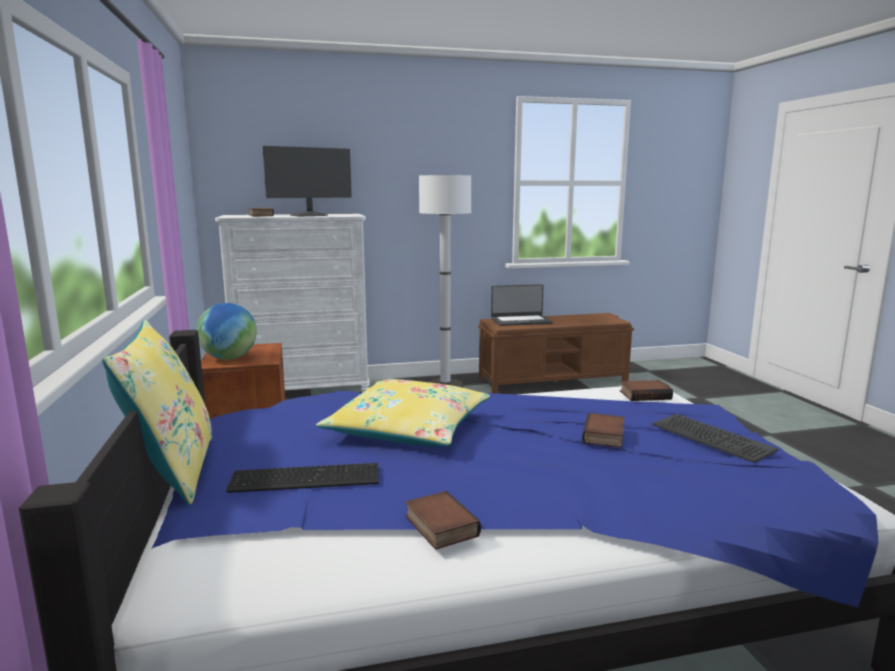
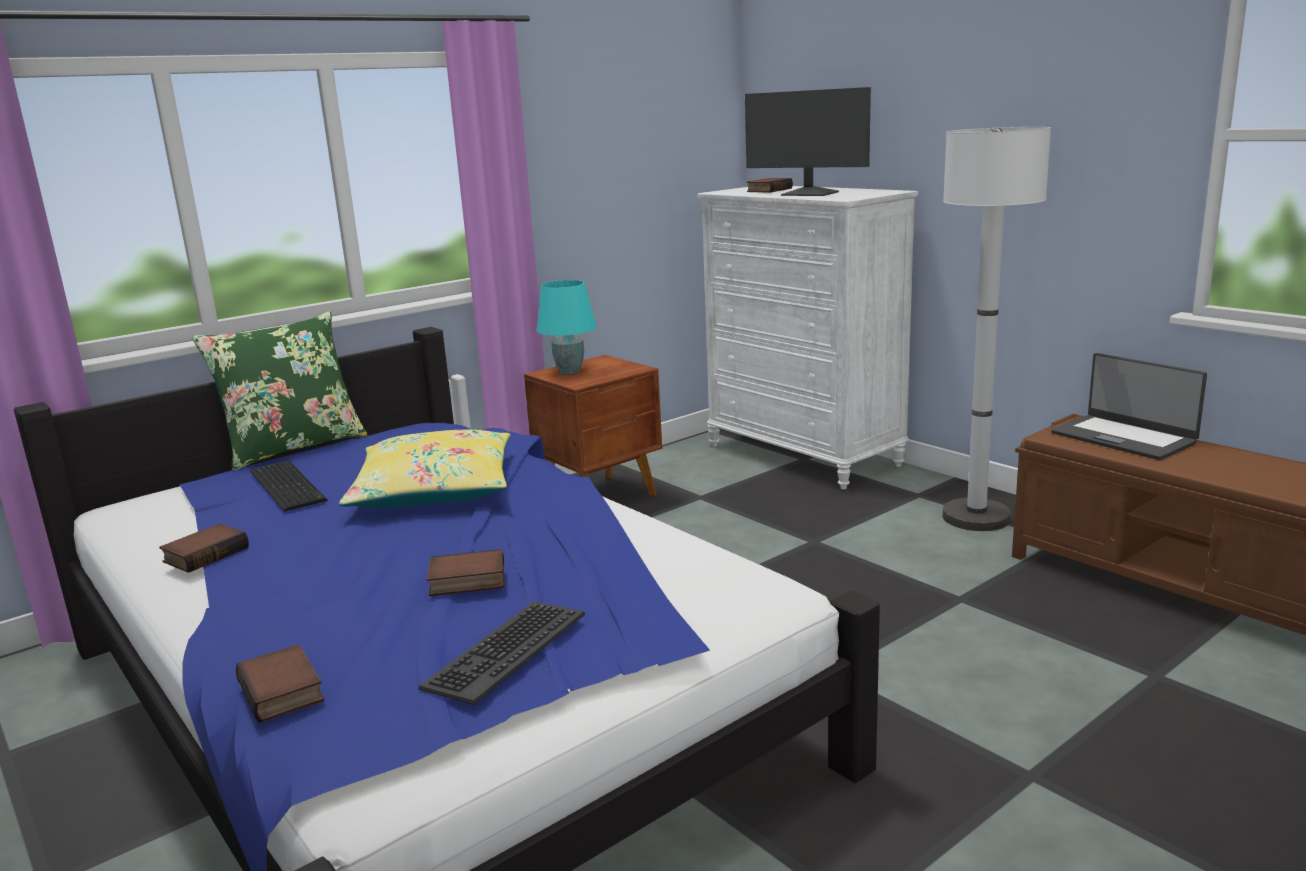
camera: 65 degrees right, 5 degrees up
(173, 471) = (294, 447): yellow pillow -> green pillow
(229, 358) = (570, 371): globe -> turquoise table lamp
(645, 395) = (694, 585): book -> book (284, 691)

